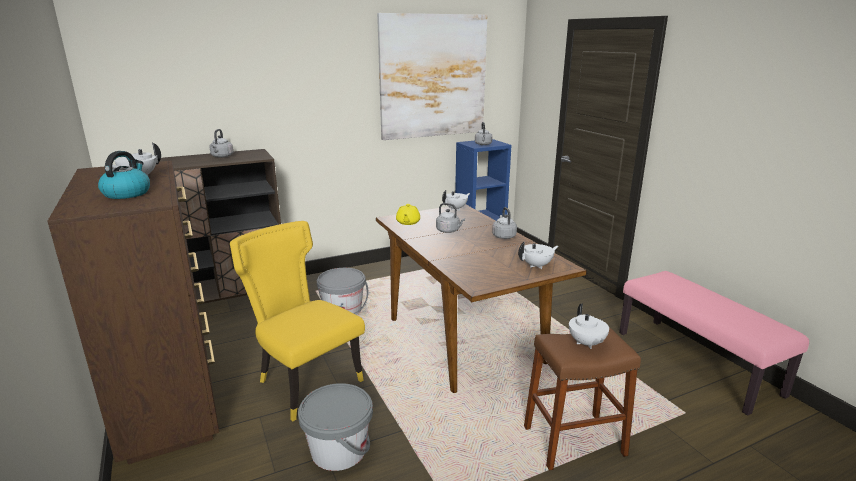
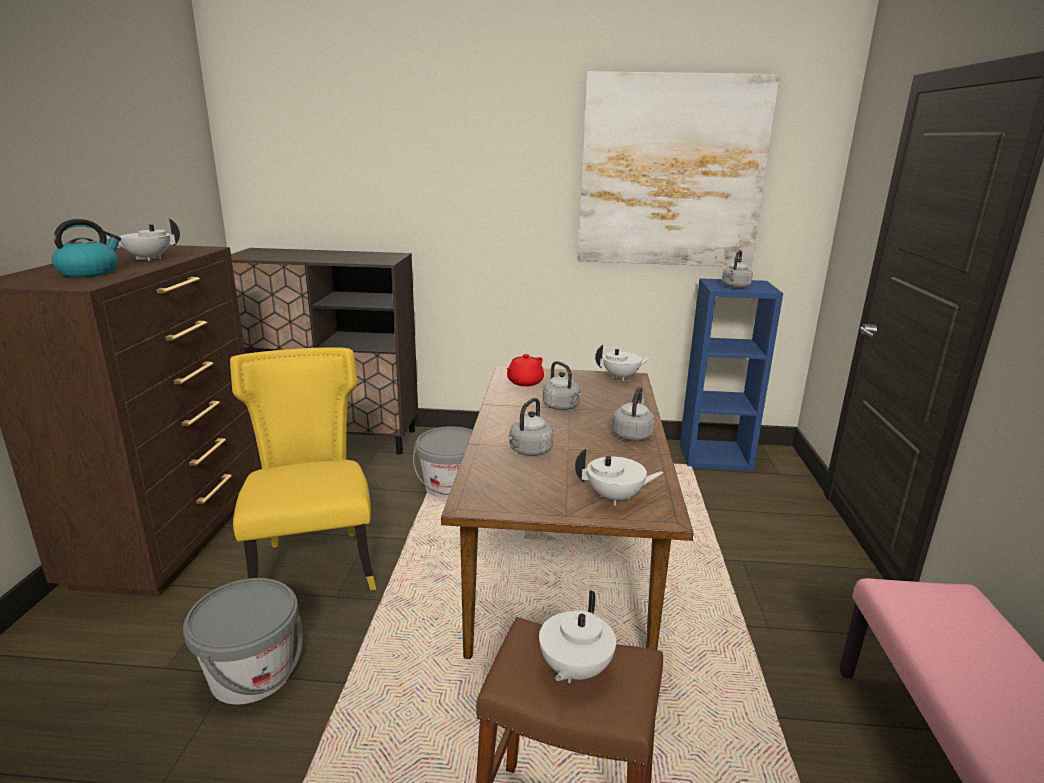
camera: 30 degrees right, 0 degrees up
(221, 156) = (347, 255): grey kettle -> grey kettle (529, 451)
(408, 222) = (524, 382): yellow teapot -> red teapot

